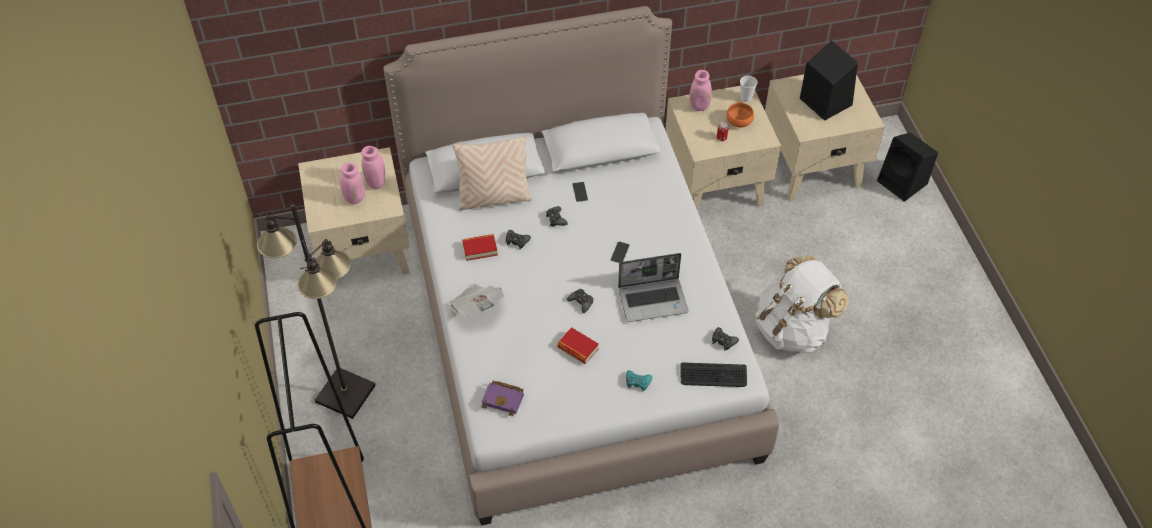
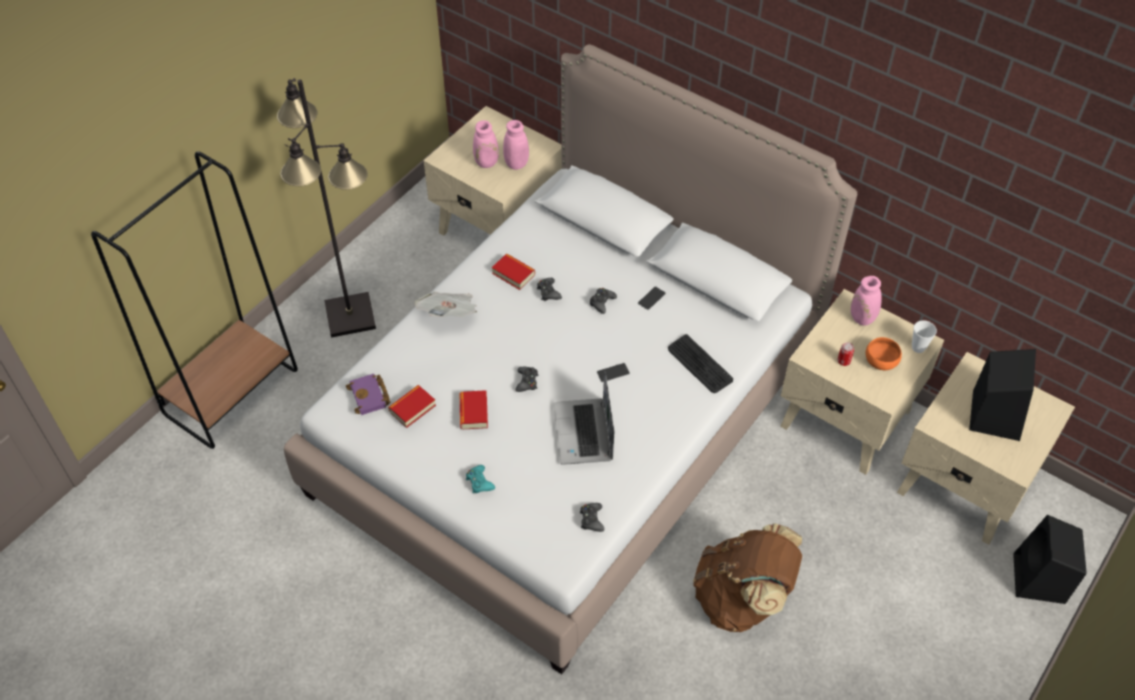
camera: 50 degrees right, 0 degrees up
(494, 198) = (579, 246): beige pillow -> none
(540, 380) = (412, 408): none -> book
(653, 300) = (584, 433): laptop -> laptop turned 45 degrees clockwise
(713, 375) = (542, 537): keyboard -> keyboard (699, 364)
(792, 329) = (742, 598): white backpack -> brown backpack

